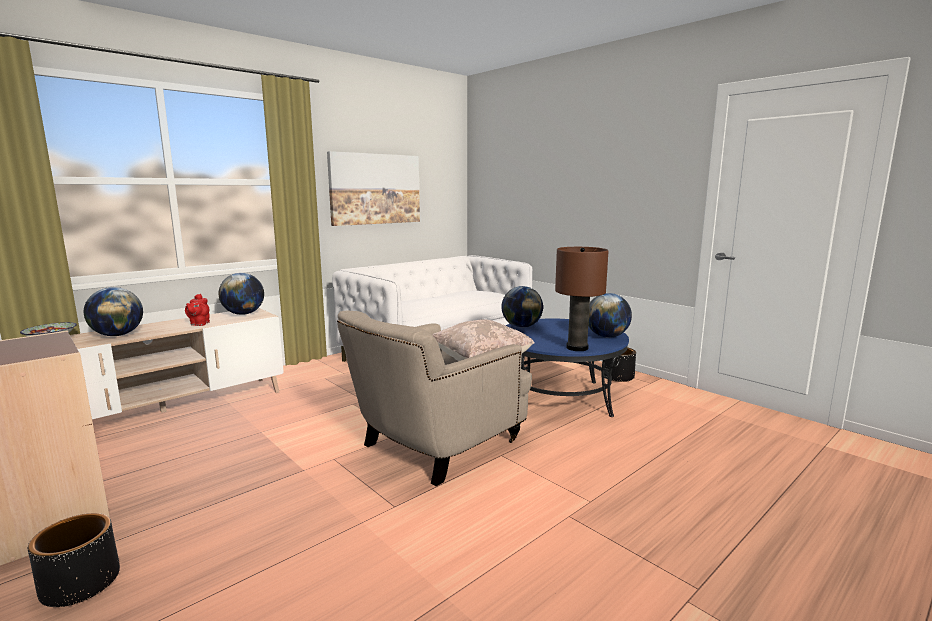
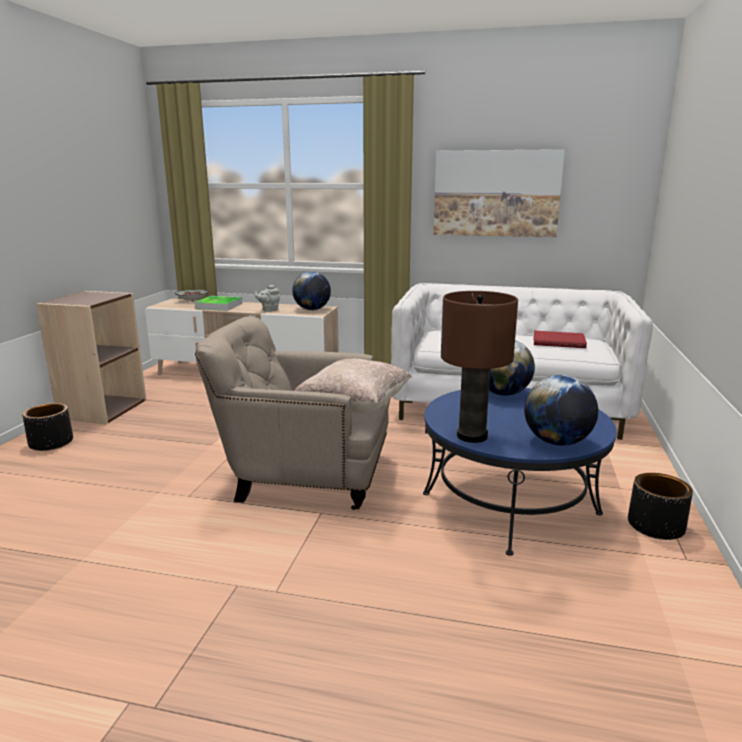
camera: 55 degrees right, 5 degrees up
(117, 335) = (219, 306): globe -> tray
(199, 324) = (269, 310): red teapot -> grey teapot
(472, 293) = (558, 341): none -> red book

